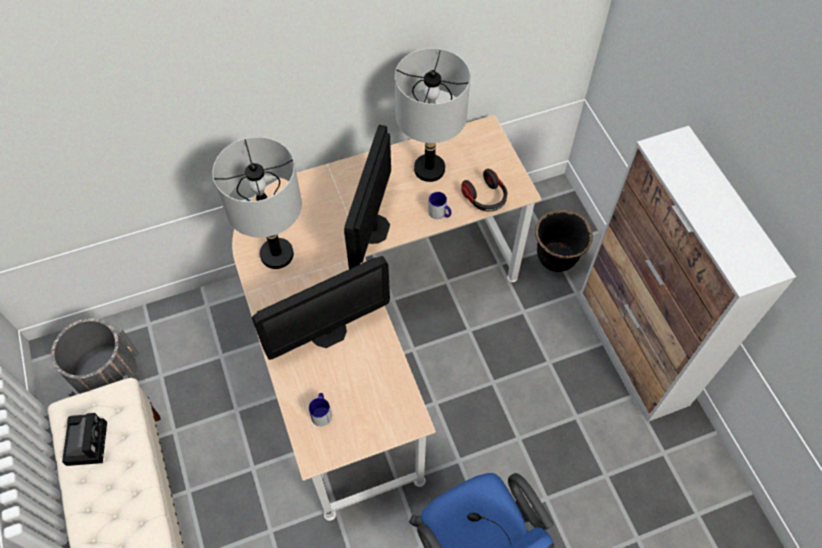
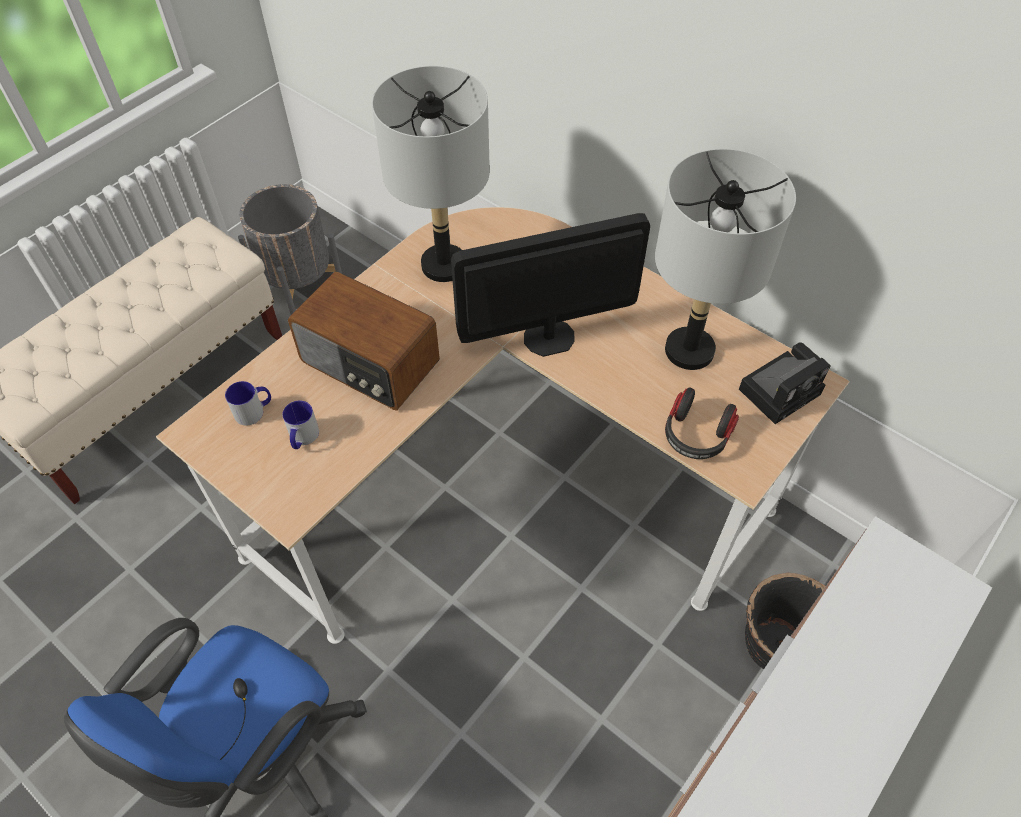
camera: 60 degrees right, 5 degrees down
(86, 441) = (169, 261): camera -> camera (781, 389)
(328, 331) = (369, 363): monitor -> radio
(440, 213) = (628, 395): mug -> mug (302, 438)

